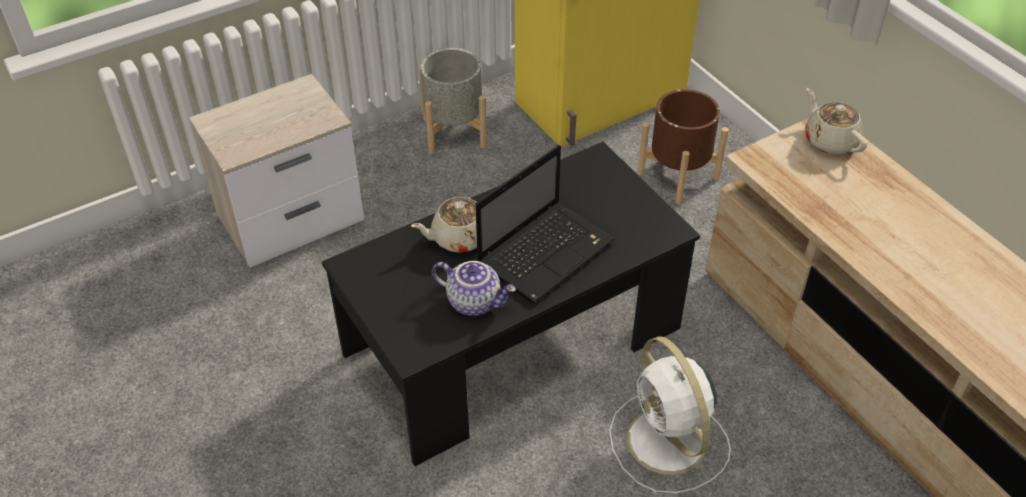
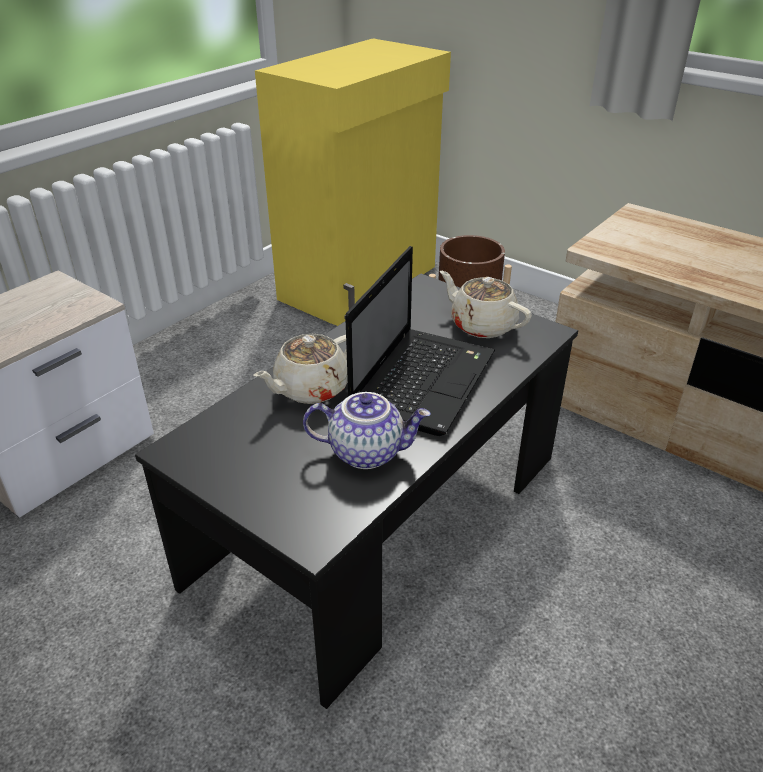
camera: 20 degrees left, 10 degrees down
(453, 132) = (225, 335): grey planter -> none
(668, 443) = (614, 581): white fan -> none
(830, 140) = (652, 223): beige teapot -> beige teapot (482, 325)

